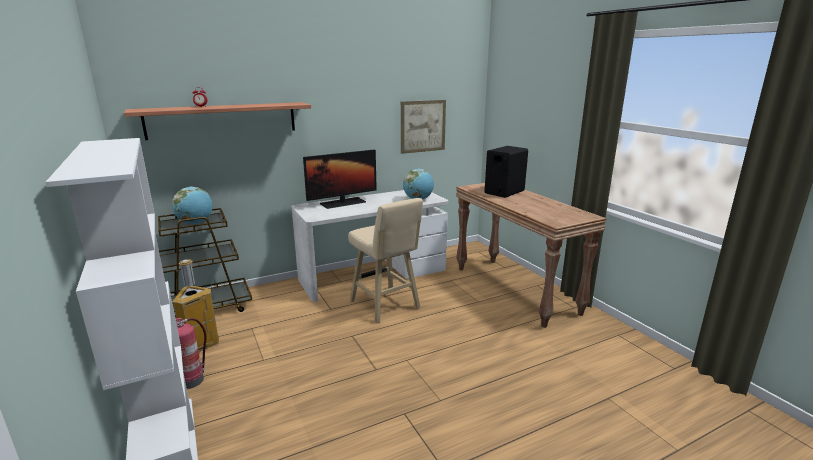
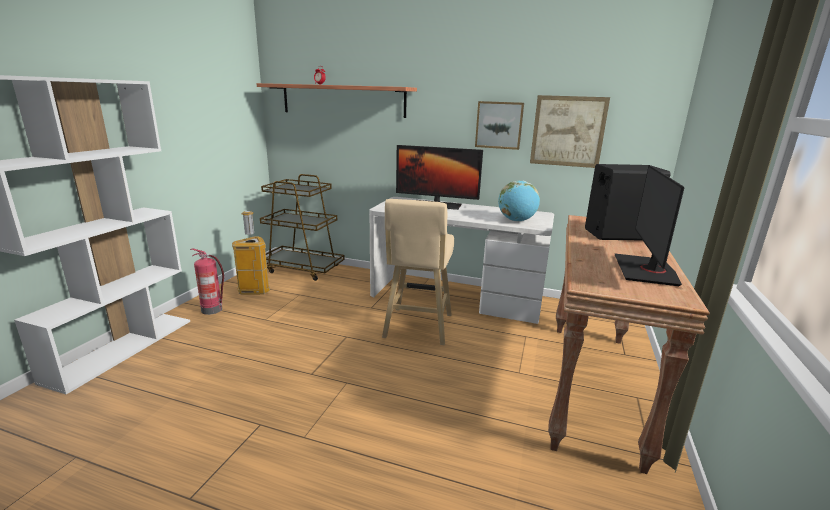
camera: 45 degrees right, 0 degrees up
(195, 223) = (299, 189): globe -> none
(375, 127) = (499, 125): none -> picture
(555, 207) = (646, 270): none -> monitor

